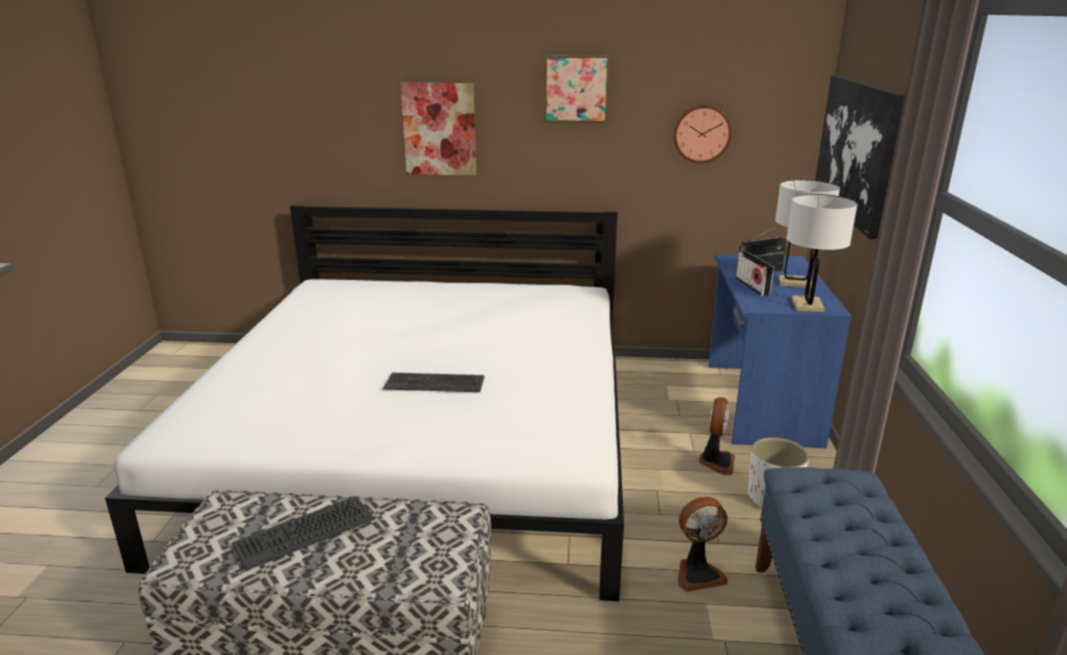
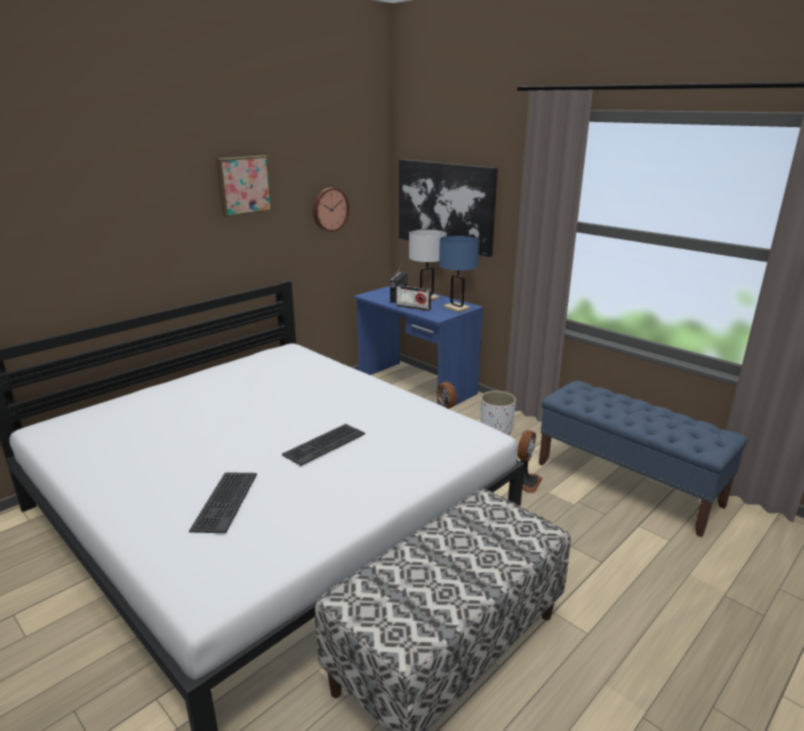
camera: 50 degrees left, 0 degrees up
(304, 531) = (432, 569): keyboard -> keyboard (224, 502)
(439, 129) = (130, 238): picture -> none
(807, 305) = (456, 308): white table lamp -> blue table lamp

